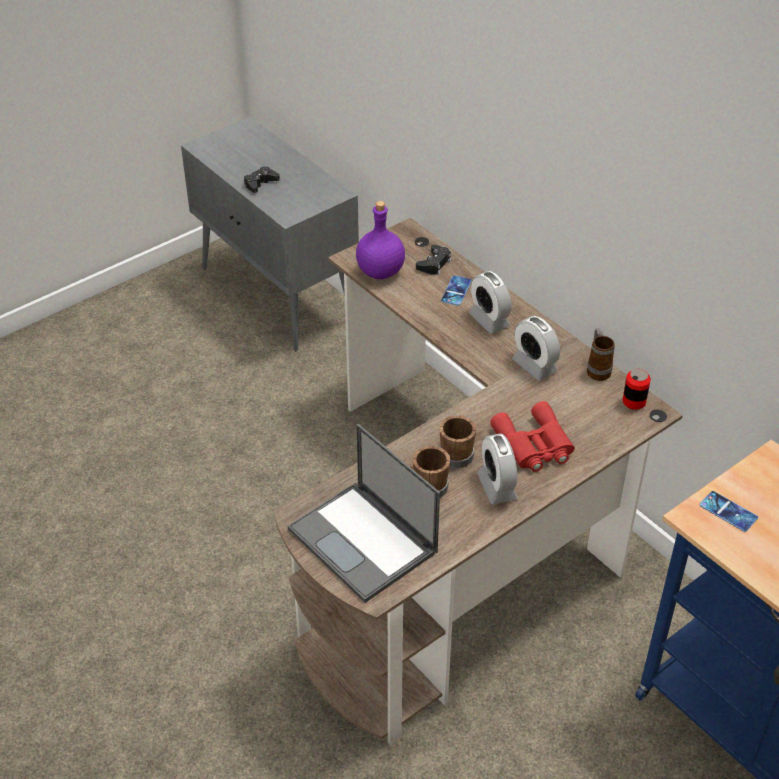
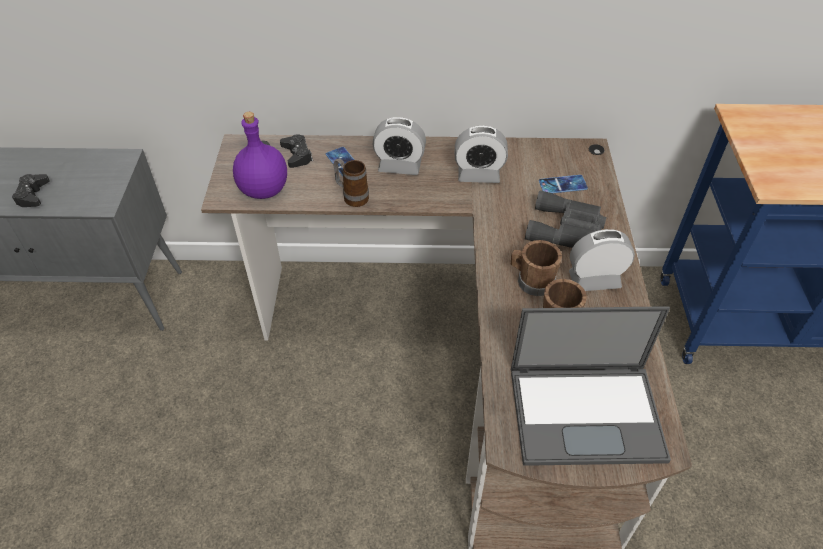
camera: 50 degrees left, 5 degrees up
(497, 486) = (594, 280): alarm clock -> alarm clock turned 150 degrees clockwise
(534, 445) = (567, 230): red binoculars -> grey binoculars
(597, 369) = (518, 147): mug -> mug (352, 197)
(634, 402) = (572, 151): can -> none
(728, 511) = (778, 165): phone -> phone (562, 185)

